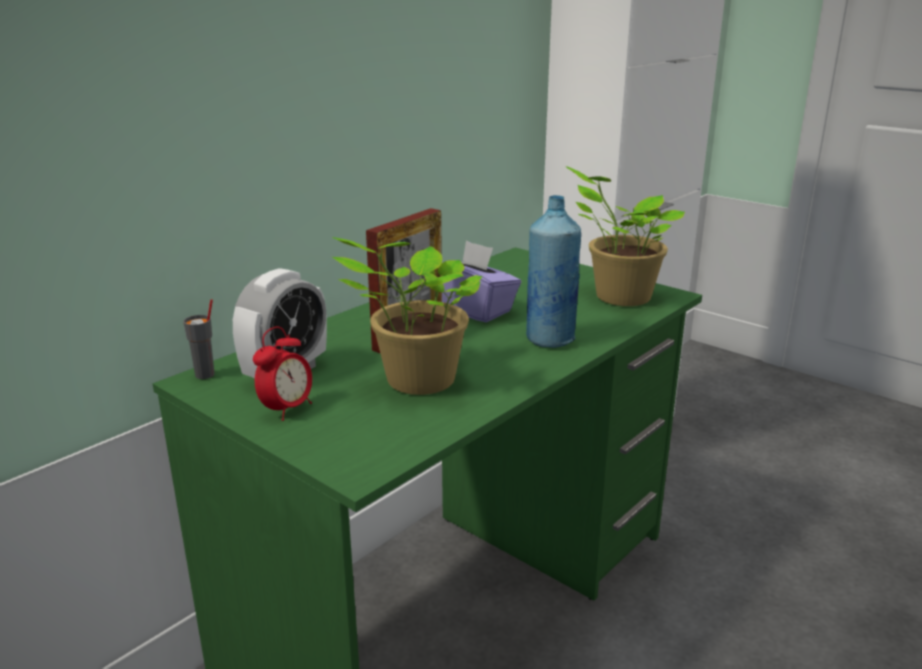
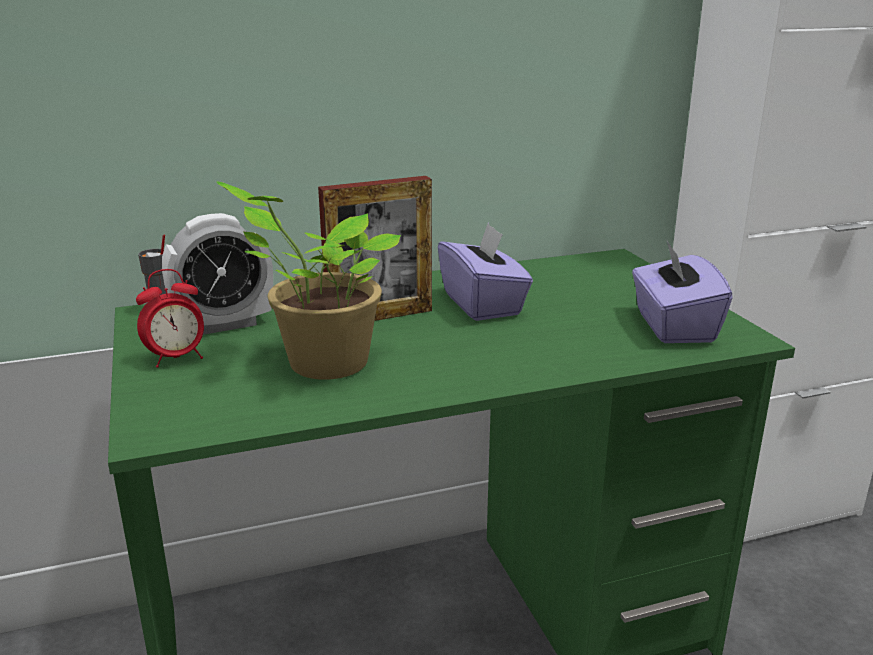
camera: 30 degrees right, 0 degrees up
(550, 339) = (522, 355): blue bottle -> none
(618, 297) = (673, 326): potted plant -> purple tissue box

